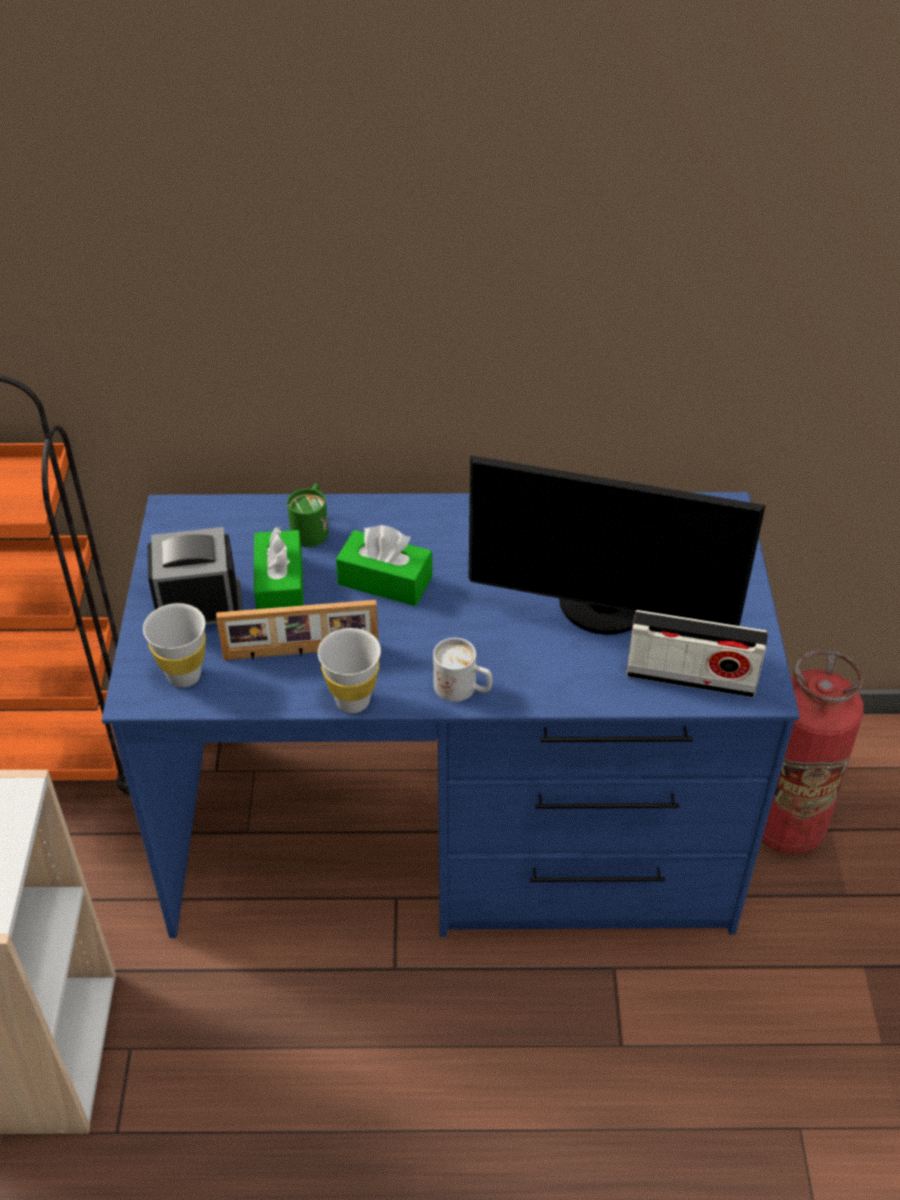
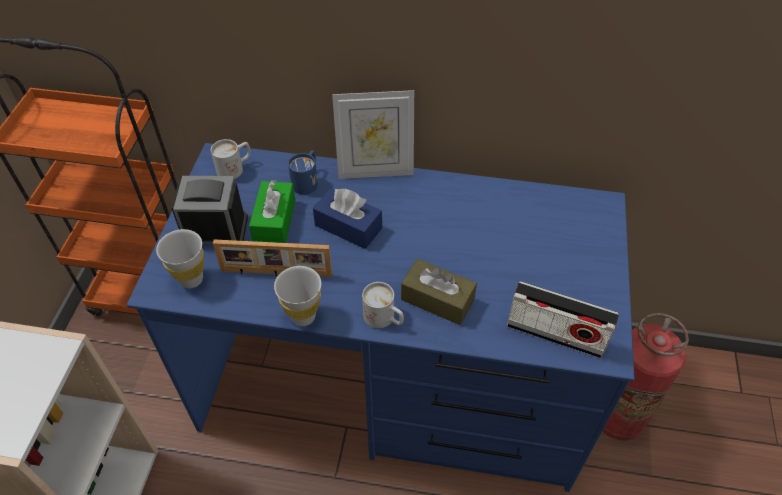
camera: 10 degrees right, 5 degrees up
(204, 524) = (235, 168): none -> white mug
(312, 528) = (307, 180): green mug -> blue mug
(385, 580) = (348, 226): green tissue box -> blue tissue box
(404, 504) = (375, 171): none -> picture frame
(528, 656) = (437, 299): none -> brown tissue box
(603, 609) = (500, 270): monitor -> none

